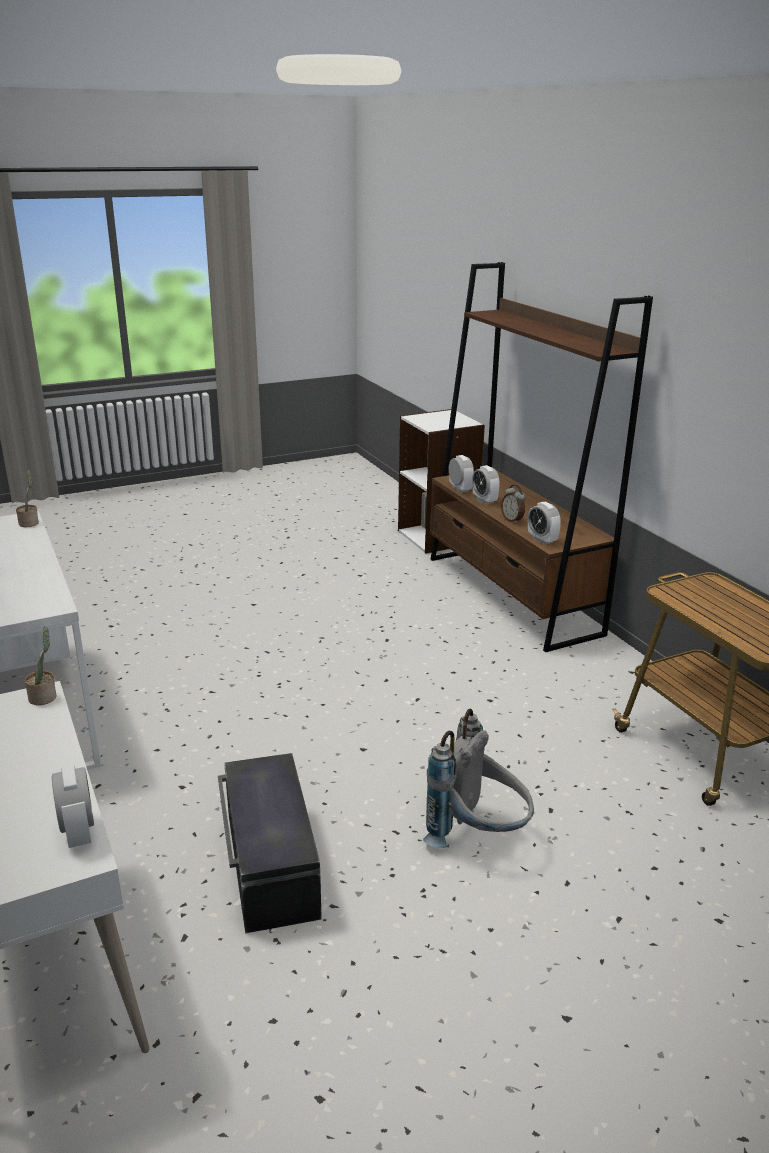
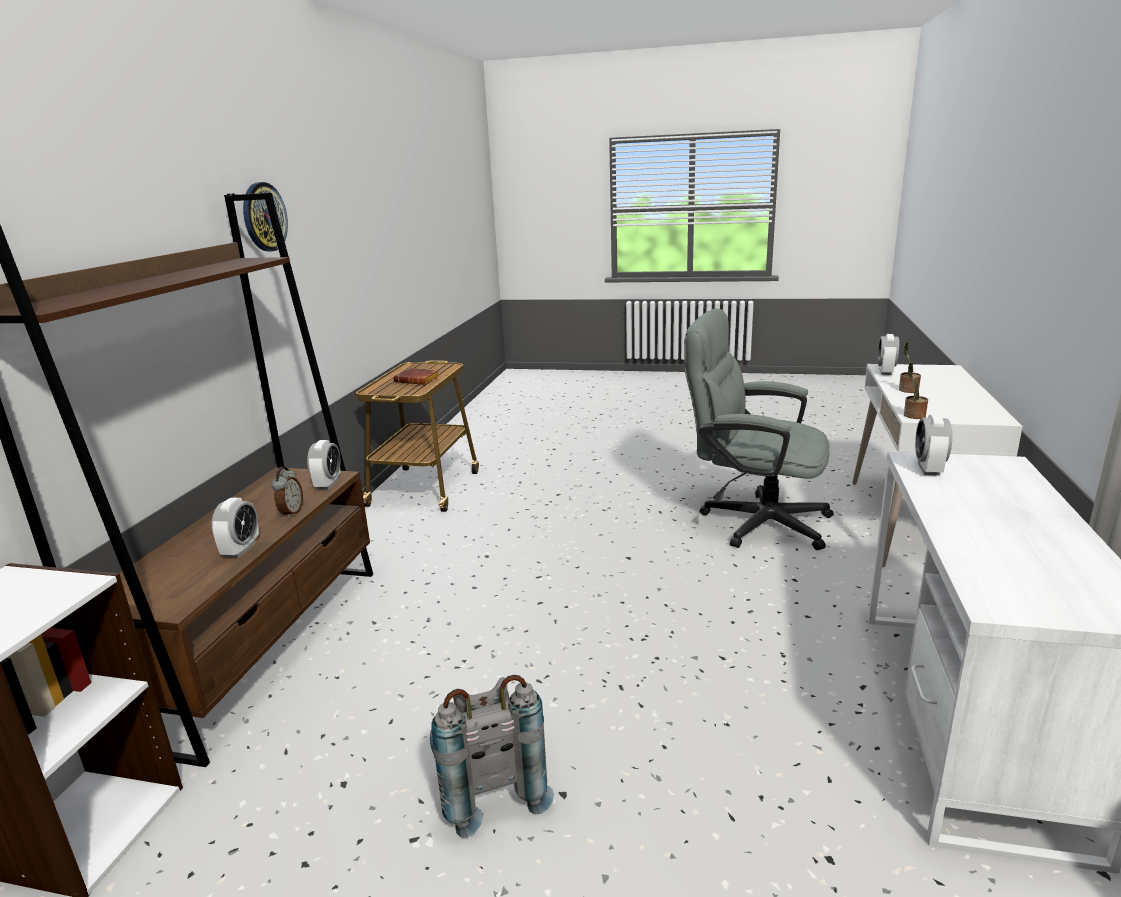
camera: 140 degrees left, 5 degrees down
(30, 523) = (979, 589): potted plant -> potted plant (907, 390)
(269, 864) = (753, 521): black storage box -> grey office chair
(460, 489) = (212, 580): alarm clock -> alarm clock (928, 469)
(478, 837) = (616, 496): grey backpack -> grey backpack (488, 790)
(704, 333) = (264, 217): none -> wall clock
(714, 609) = (418, 380): none -> brown book

